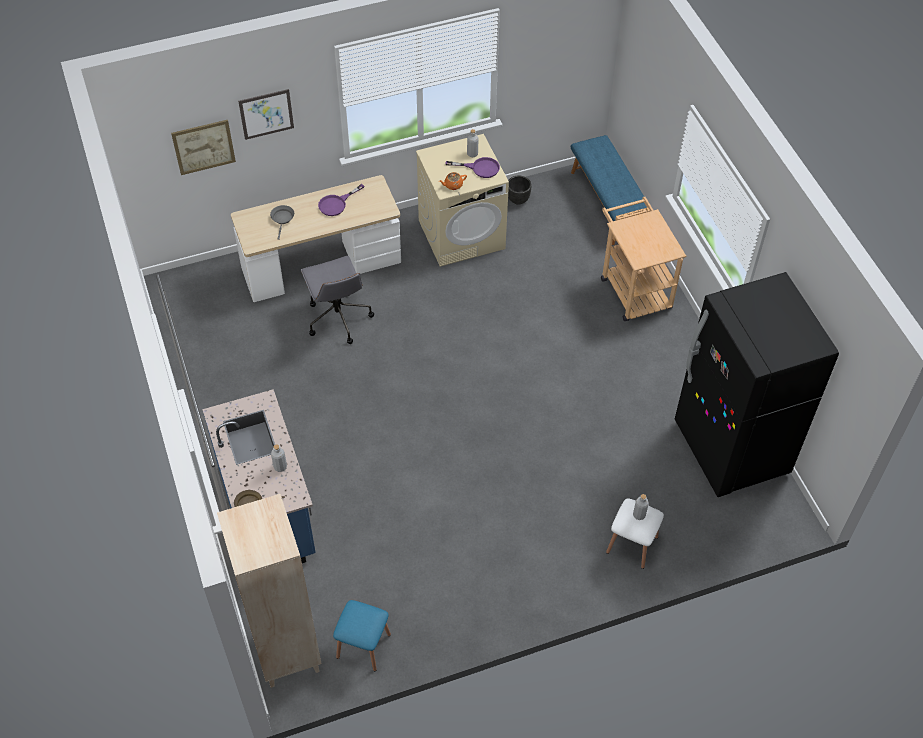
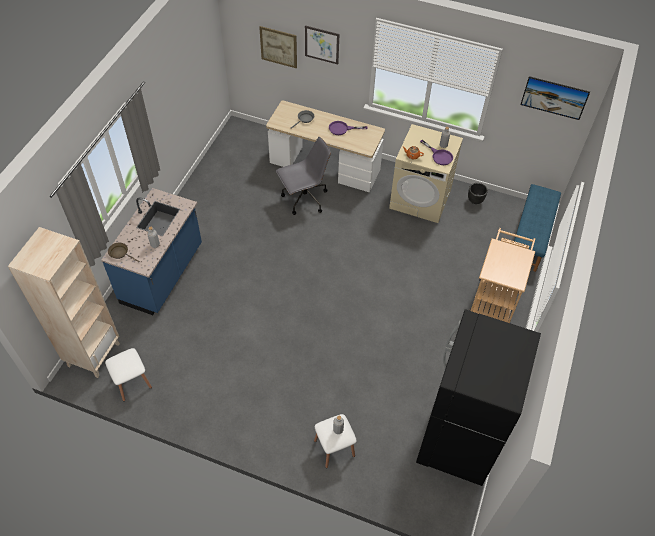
camera: 40 degrees right, 0 degrees up
(338, 318) = (304, 199): grey office chair -> grey office chair turned 135 degrees counterclockwise
(363, 646) = (132, 382): blue stool -> white stool
(569, 42) = (552, 104): none -> picture

